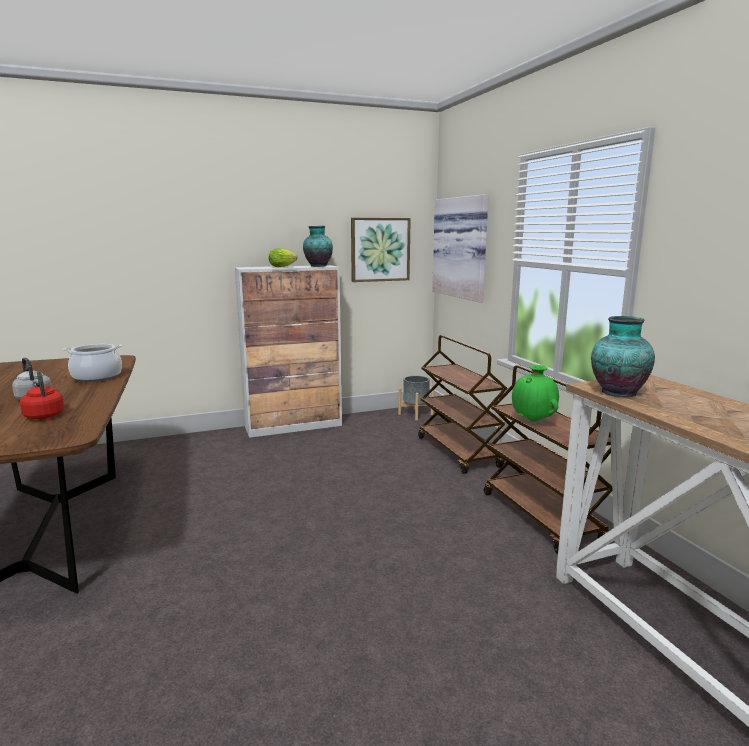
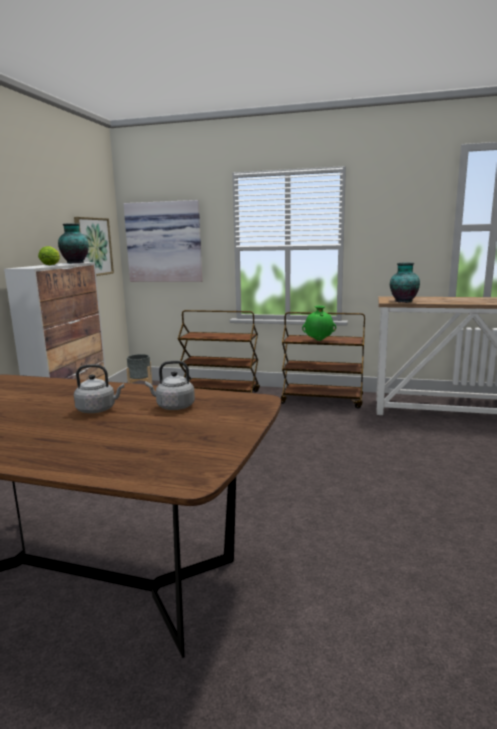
camera: 55 degrees left, 0 degrees up
(44, 415) = (173, 407): red kettle -> grey kettle
(97, 377) = (64, 388): cooking pot -> none

